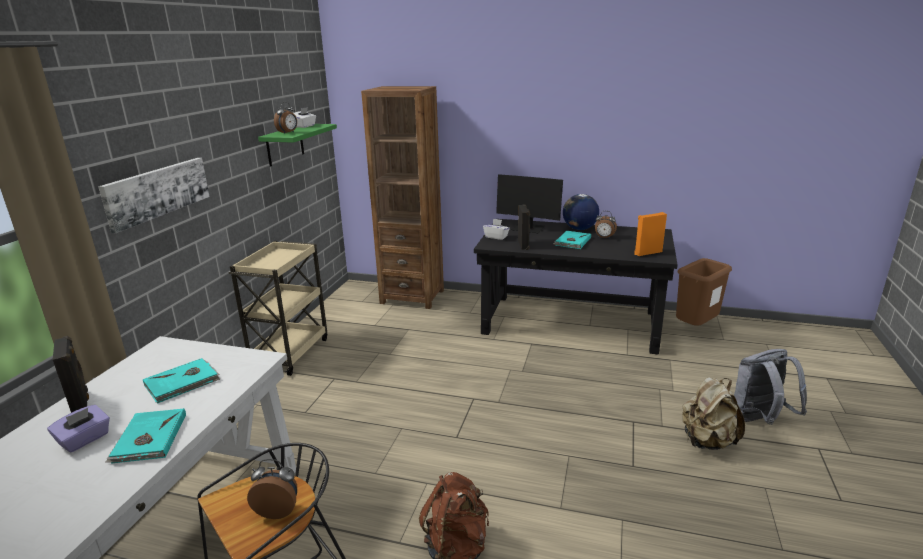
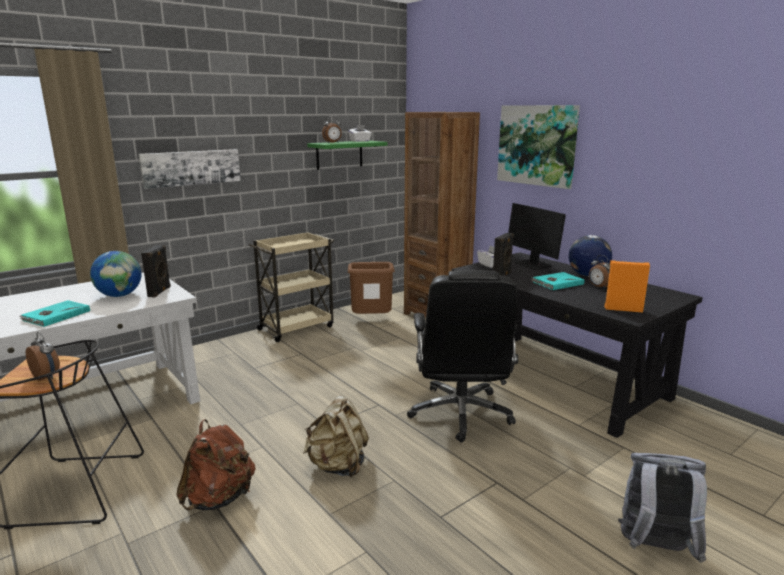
camera: 35 degrees right, 5 degrees down
(81, 403) = (66, 290): black speaker -> black speaker (160, 292)
(85, 440) = (35, 306): purple tissue box -> none
(182, 383) = (120, 295): turquoise book -> globe
(505, 117) = (537, 145): none -> picture
(544, 379) = (461, 414): none -> black office chair
(695, 328) = (706, 430): brown trash can -> brown trash can (371, 320)
(707, 441) = (553, 536): beige backpack -> beige backpack (338, 466)

